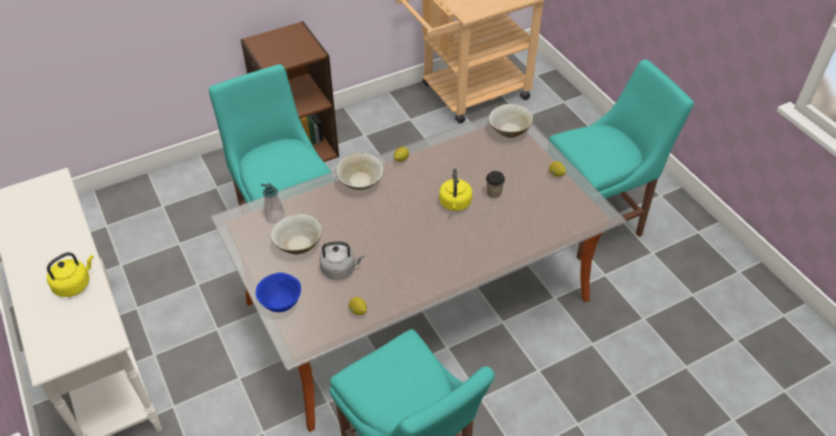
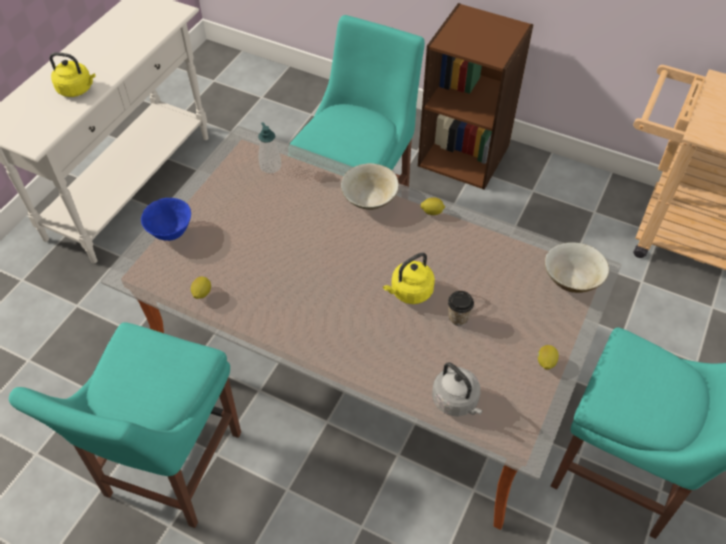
camera: 55 degrees right, 5 degrees up
(298, 245) = (250, 202): beige bowl -> none
(340, 269) = (244, 250): grey kettle -> grey kettle (456, 401)

